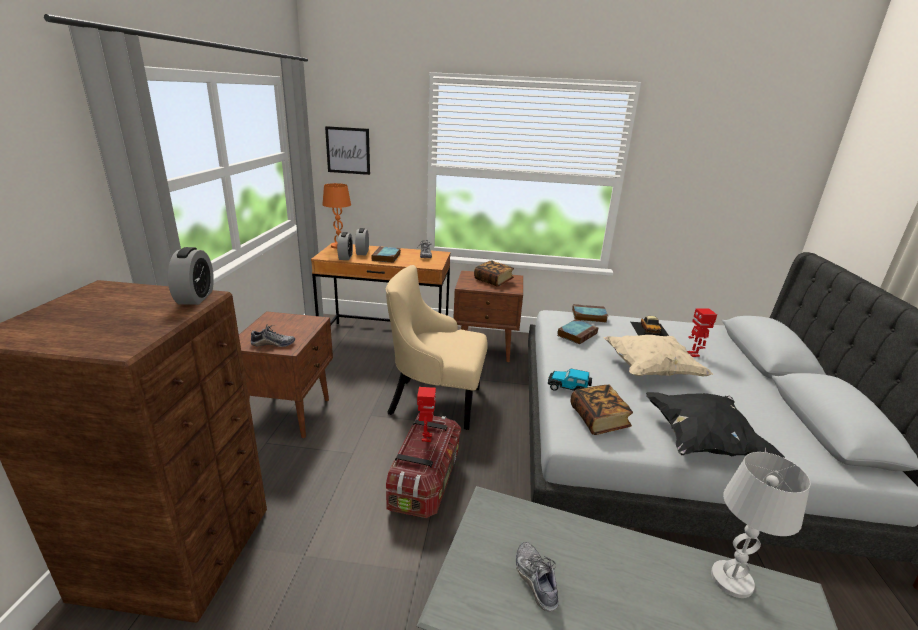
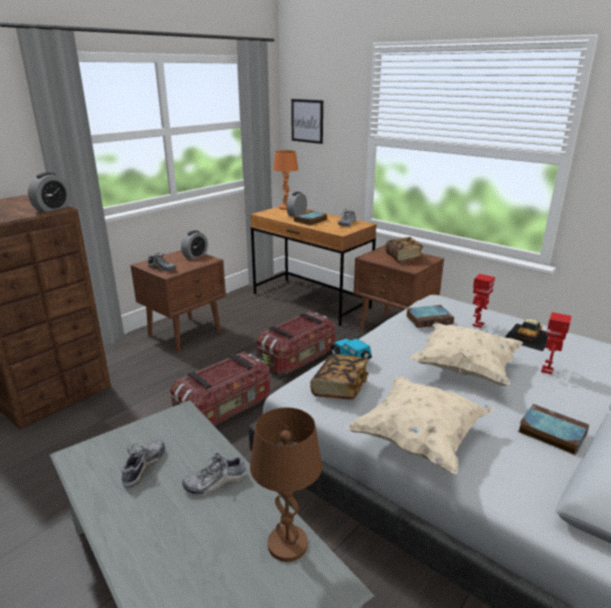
camera: 35 degrees right, 0 degrees up
(345, 257) = (277, 216): alarm clock -> alarm clock (195, 256)
(426, 438) = (228, 369): toy robot -> toy robot (477, 324)
(437, 402) = (298, 358): beige chair -> storage box
(588, 316) = (470, 308): book -> book (550, 432)
(613, 558) = (215, 482): none -> shoe
(701, 441) = (419, 438): black pillow -> beige pillow
(731, 580) = (287, 544): white table lamp -> brown table lamp

